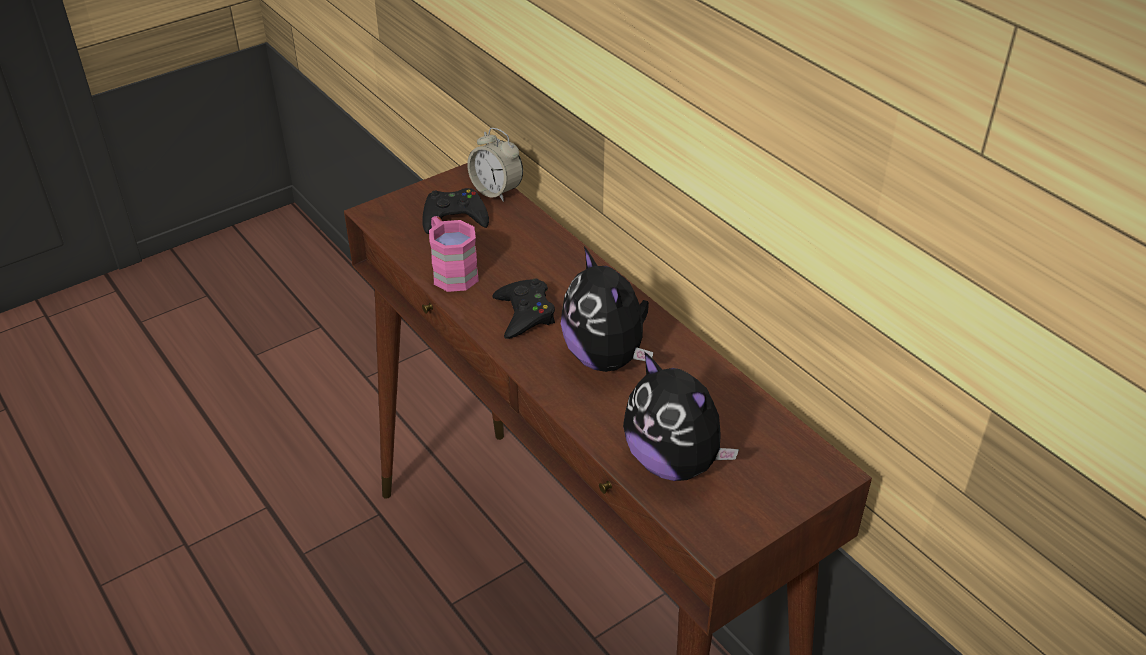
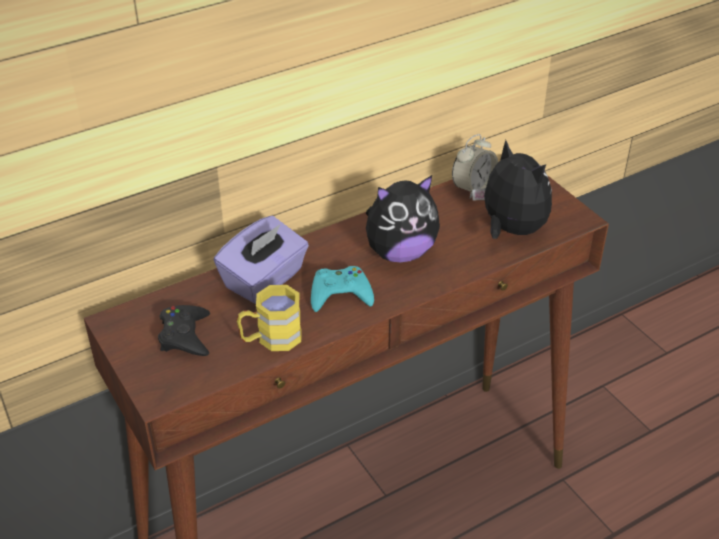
camera: 85 degrees left, 0 degrees up
(451, 271) = (270, 339): pink mug -> yellow mug
(496, 191) = (149, 306): alarm clock -> alarm clock (473, 189)
(524, 314) = (340, 294): black game controller -> turquoise game controller
(543, 258) = (264, 280): none -> purple tissue box
(674, 462) = (510, 230): plush toy -> plush toy turned 90 degrees counterclockwise

